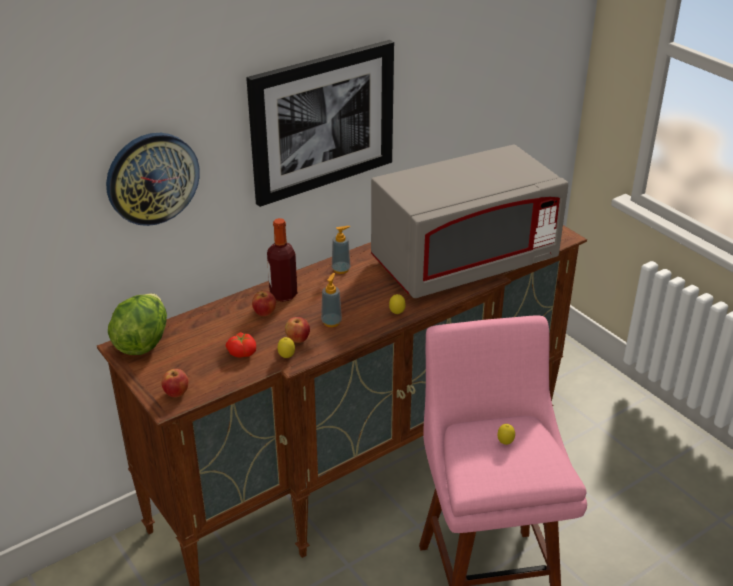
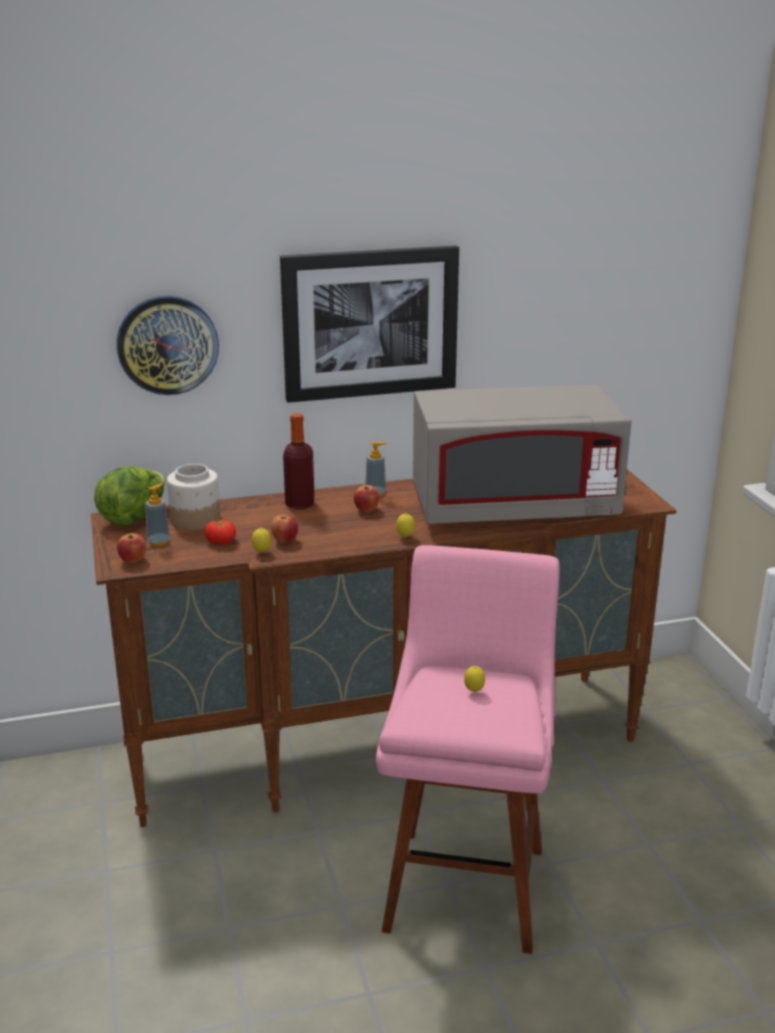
camera: 20 degrees right, 10 degrees down
(201, 333) = (195, 520): none -> jar
(265, 313) = (269, 515): apple -> apple (367, 510)
(331, 322) = (330, 533): soap dispenser -> soap dispenser (159, 542)

